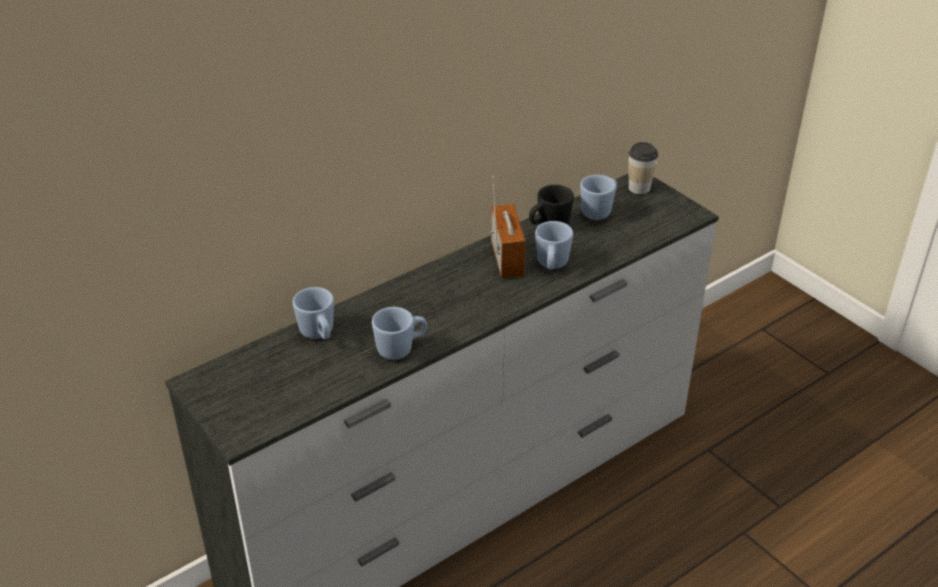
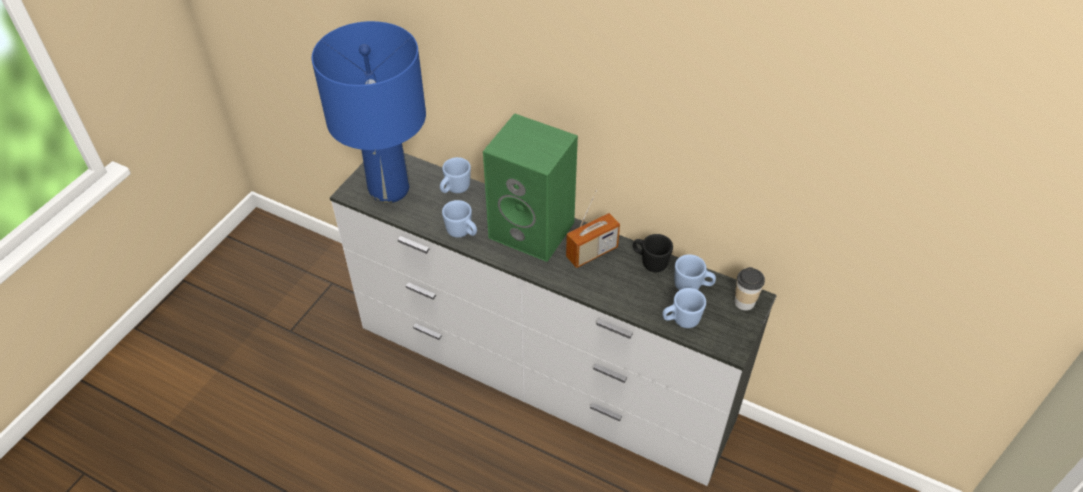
camera: 65 degrees right, 10 degrees up
(265, 394) = (389, 189): none -> blue table lamp
(440, 290) = (534, 230): none -> green speaker
(551, 265) = (601, 280): blue mug -> blue mug (681, 320)

